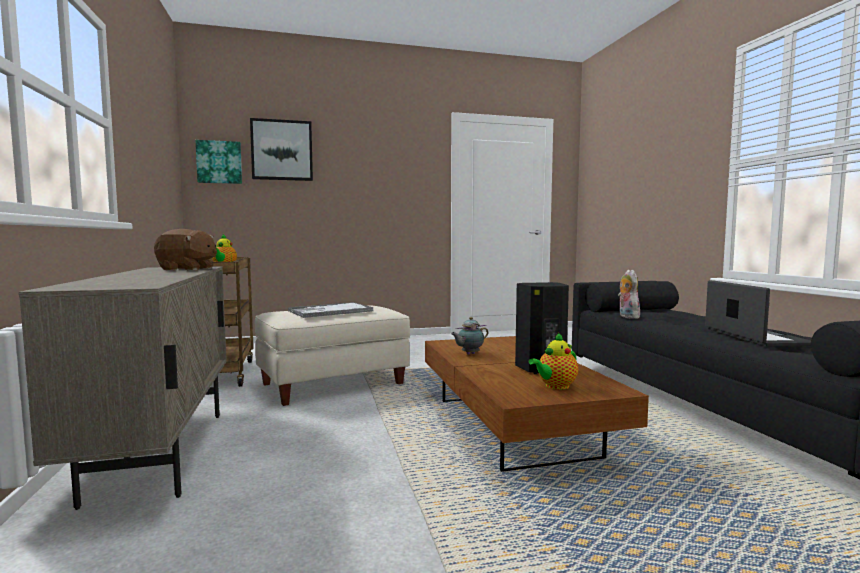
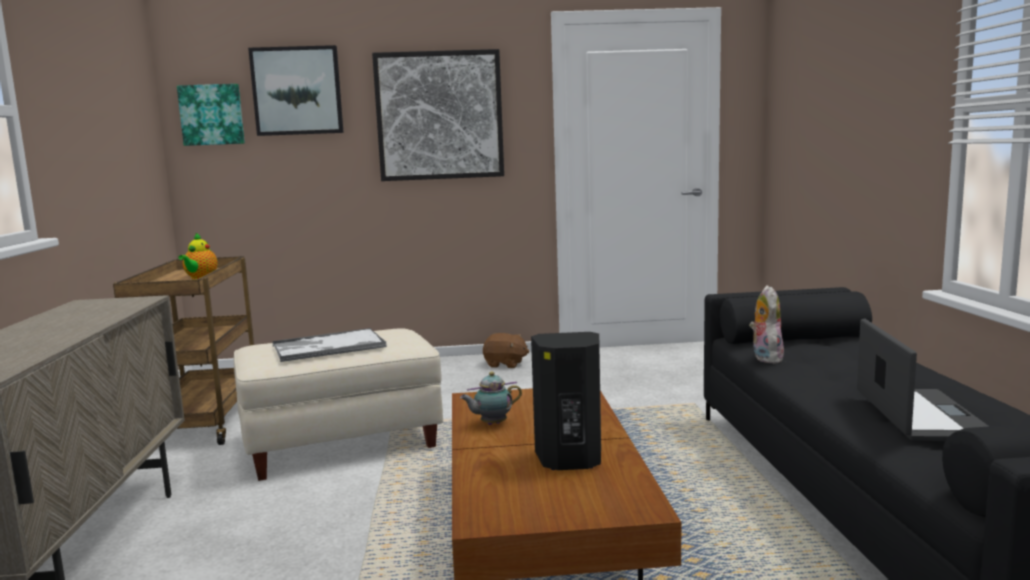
camera: 10 degrees right, 5 degrees up
(187, 269) = (109, 309): brown plush toy -> brown plush toy (505, 364)
(378, 173) = (439, 116): none -> picture
(555, 386) = (559, 497): teapot -> none

